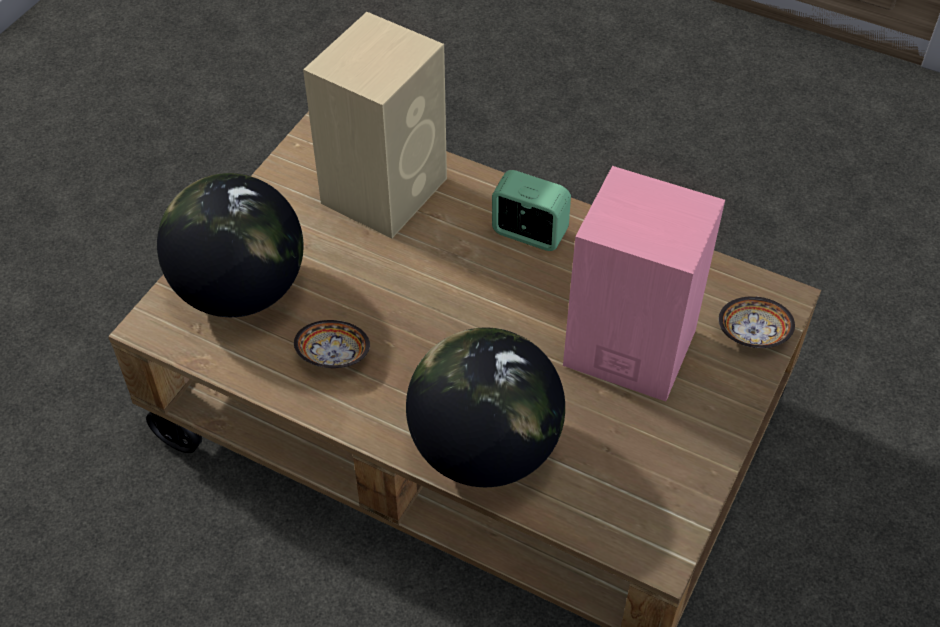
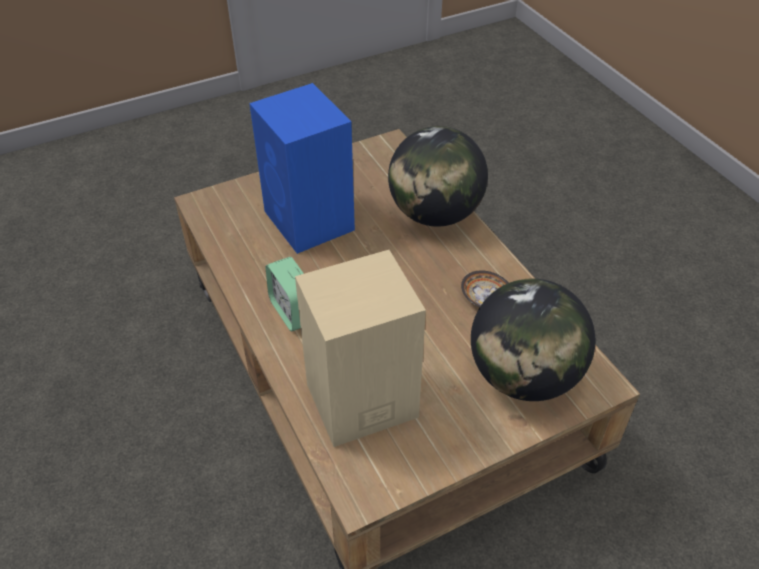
camera: 145 degrees left, 5 degrees down
(626, 346) = (310, 222): pink speaker -> blue speaker
(752, 334) = (238, 195): bowl -> none

